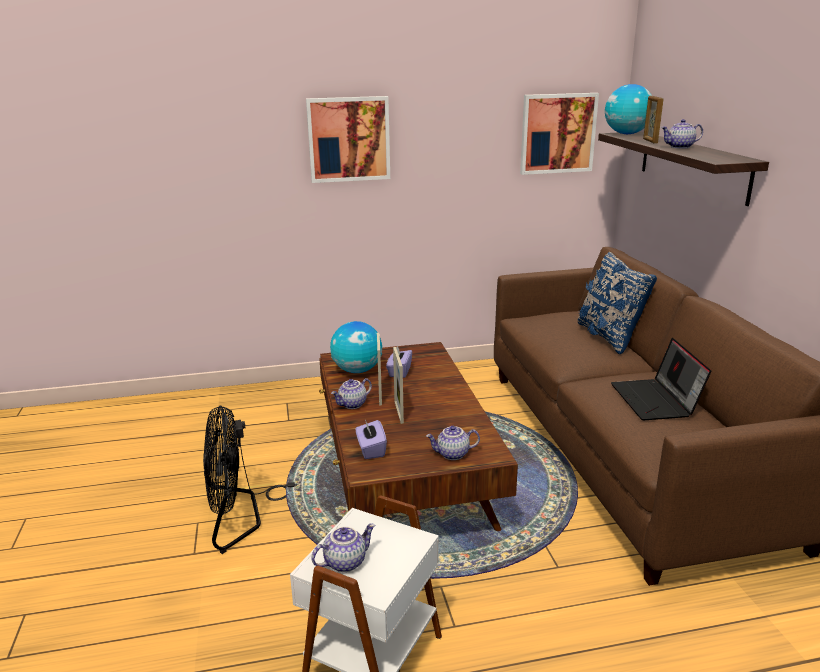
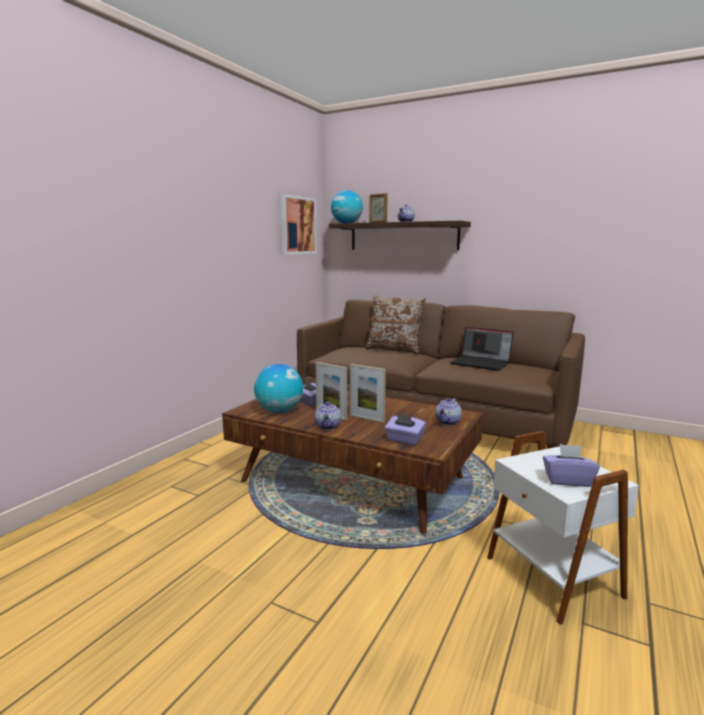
camera: 50 degrees left, 10 degrees down
(240, 511) = (291, 570): black fan -> none
(345, 561) = (567, 480): teapot -> purple tissue box
(349, 139) = (177, 216): picture -> none
(608, 337) = (394, 350): blue pillow -> brown pillow

